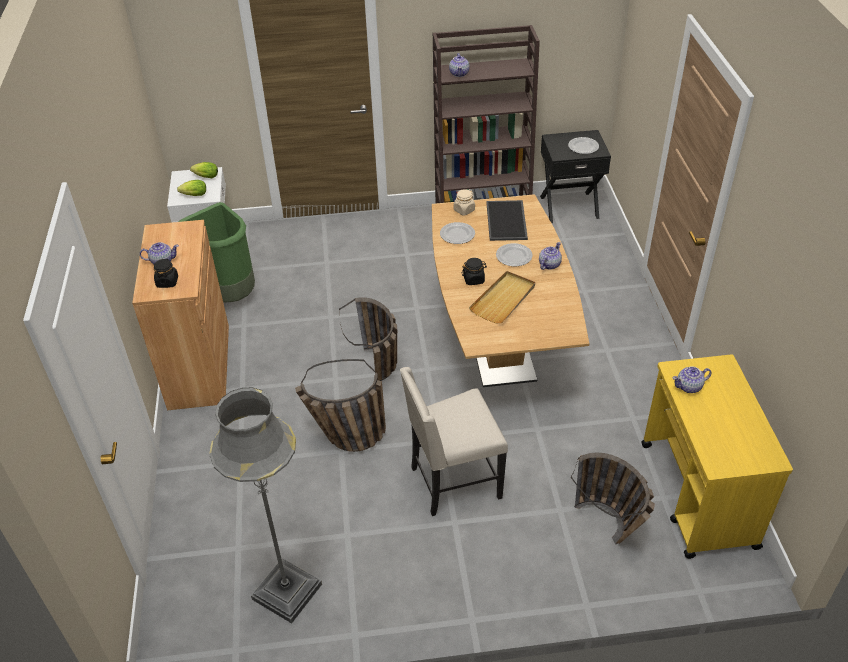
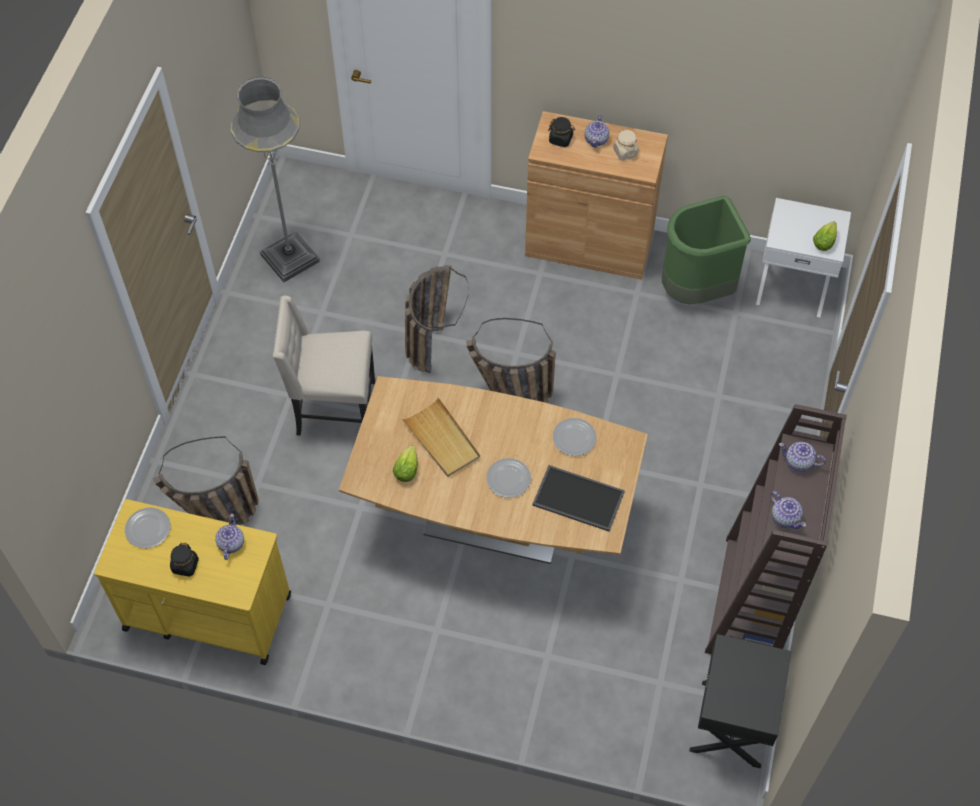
camera: 110 degrees right, 15 degrees up
(193, 195) = (788, 223): lettuce -> lettuce (407, 468)
(453, 482) = (333, 409): beige chair -> beige chair turned 90 degrees counterclockwise
(464, 210) = (618, 462): beige jar -> beige jar (625, 152)
(474, 279) = (487, 425): black jar -> black jar (185, 566)
(549, 265) = (477, 507): teapot -> teapot (785, 517)
(583, 146) = (738, 690): plate -> plate (148, 529)

